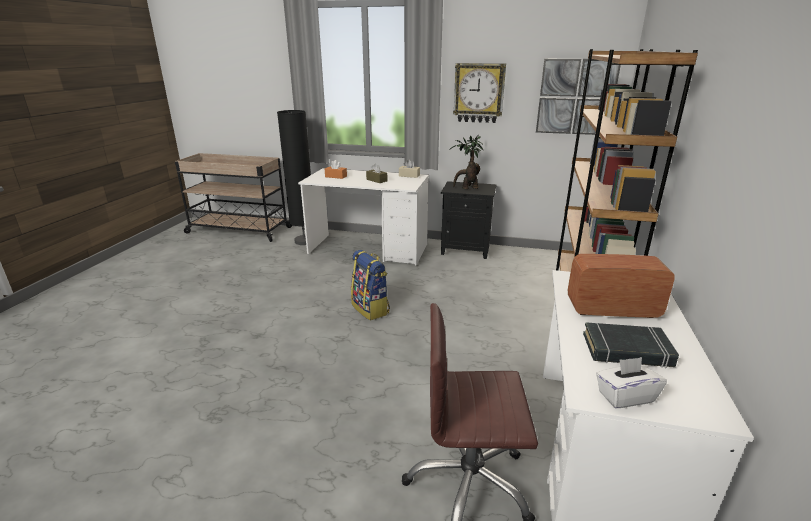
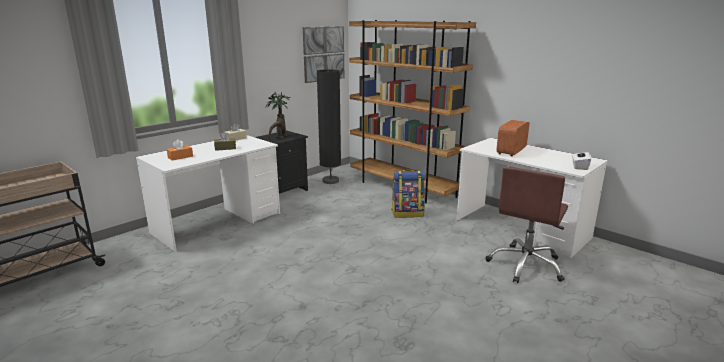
camera: 60 degrees left, 5 degrees down
(304, 241) = (140, 247): black floor lamp -> black floor lamp (330, 181)
(371, 309) = (323, 247): backpack -> backpack (407, 213)
(479, 93) = (264, 57): wall clock -> none
(627, 350) = (547, 158): black book -> none

